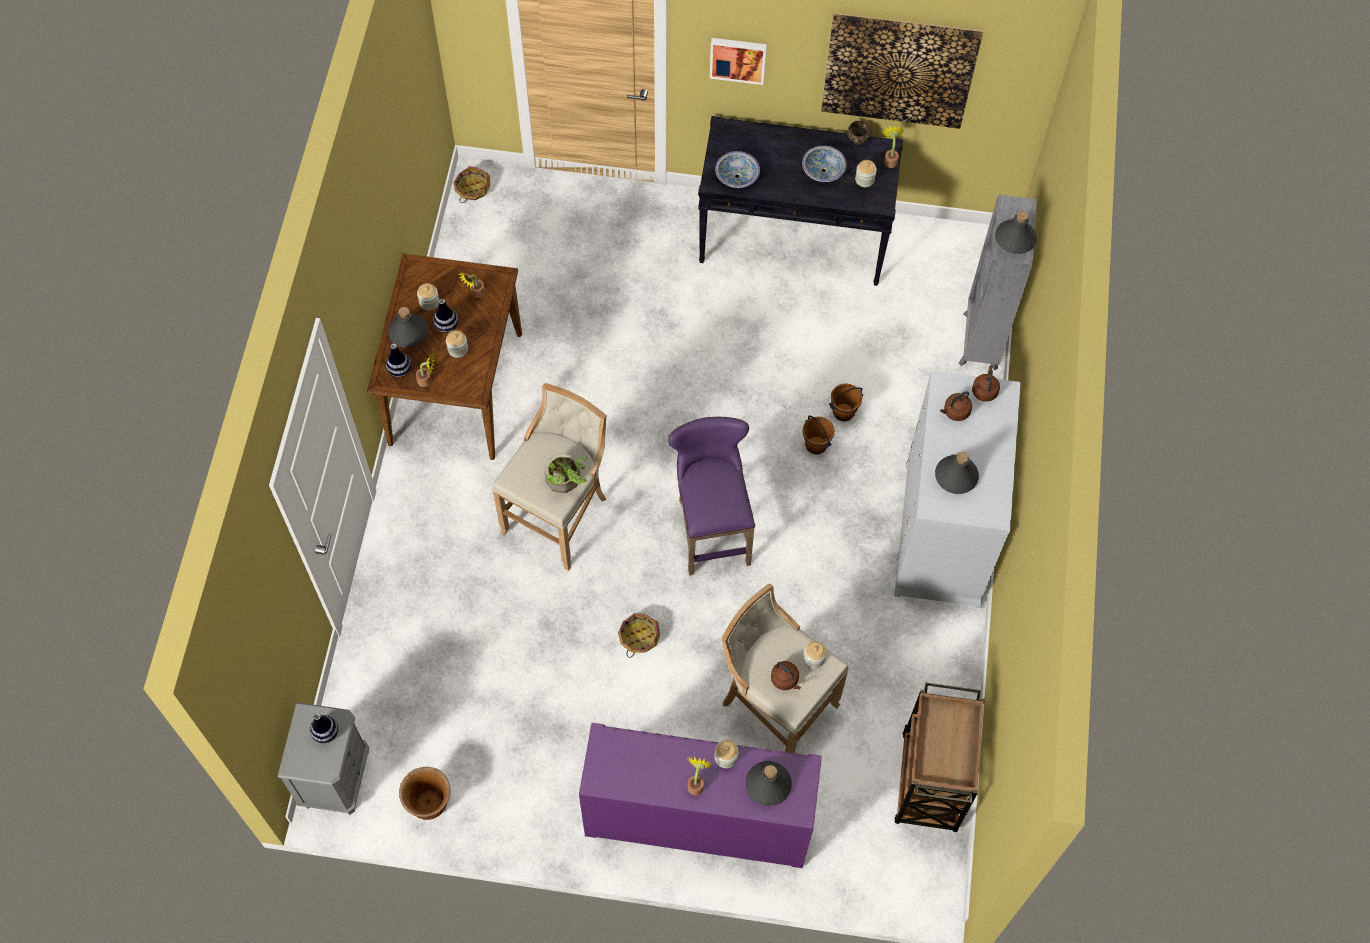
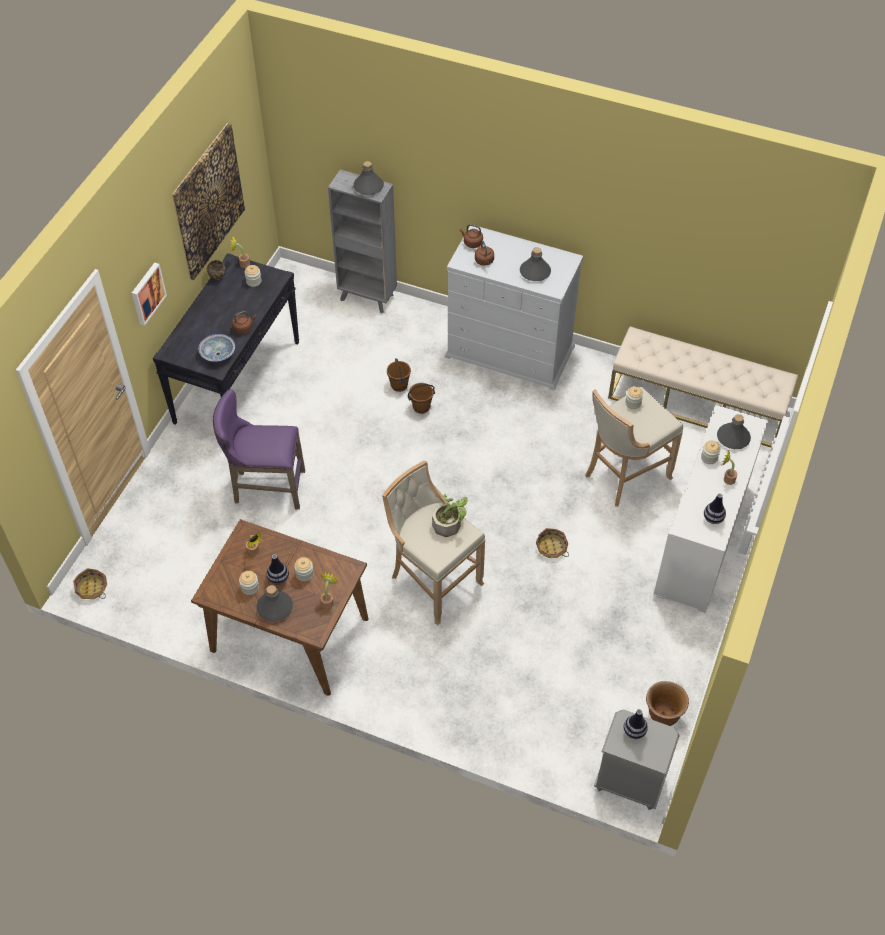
camera: 75 degrees left, 10 degrees down
(399, 370) = (310, 620): vase -> vase (713, 518)
(698, 818) = (701, 539): purple cabinet -> white cabinet
(711, 527) = (471, 484): purple stool -> purple stool (265, 488)
(785, 680) = (646, 422): brown kettle -> brown kettle (244, 328)
(823, 170) = (235, 303): bowl -> none
(929, 784) = (697, 403): brown cart -> beige bench

